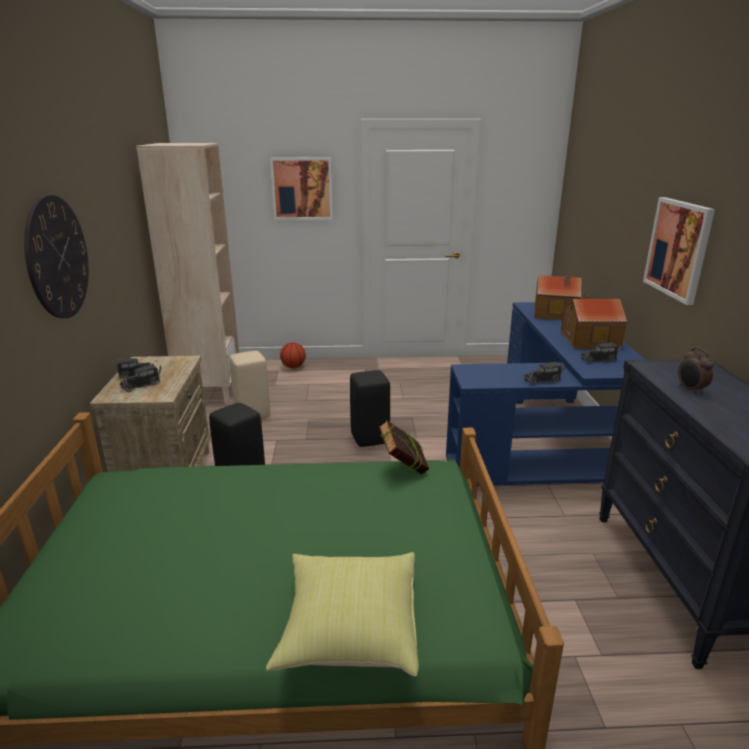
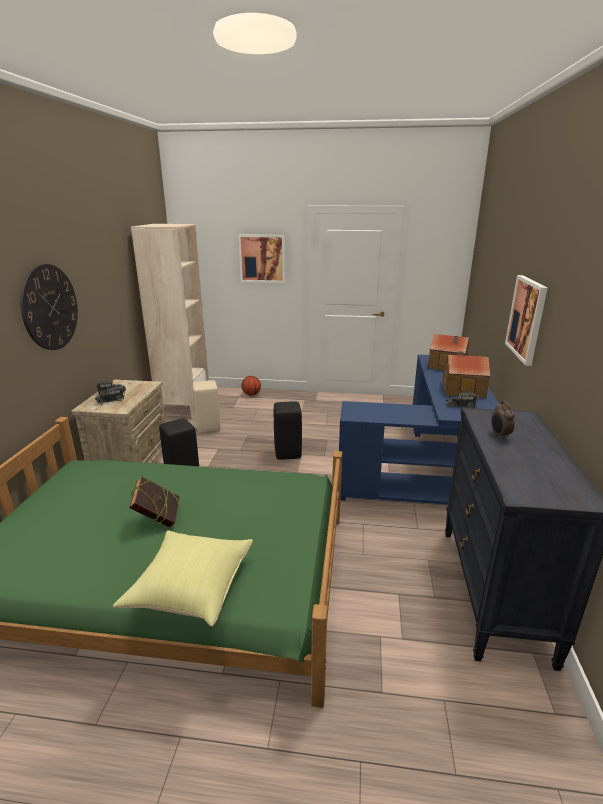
camera: 10 degrees right, 0 degrees up
(403, 469) = (283, 478): book -> book (158, 520)
(543, 380) = (408, 419): toy truck -> none

